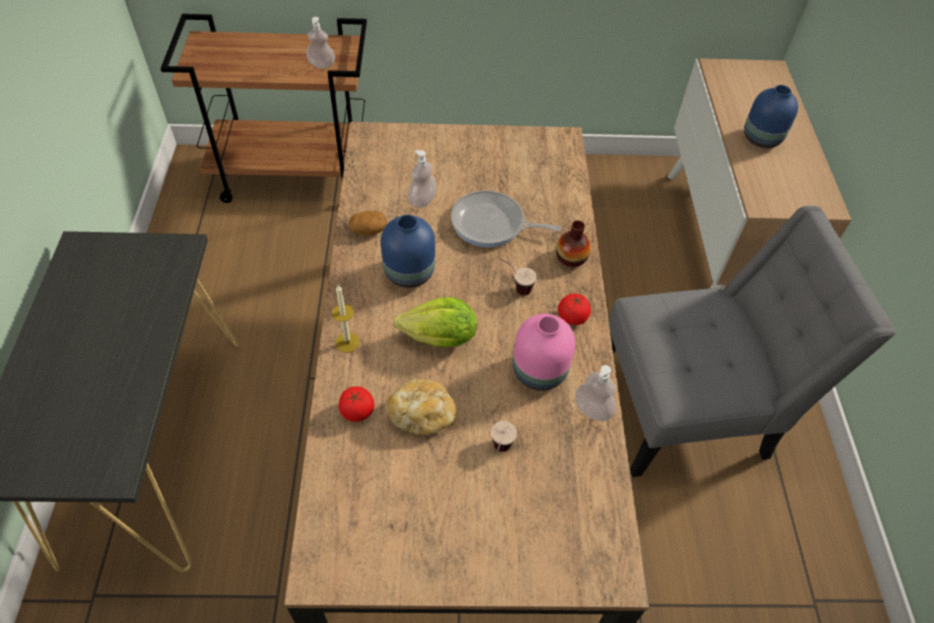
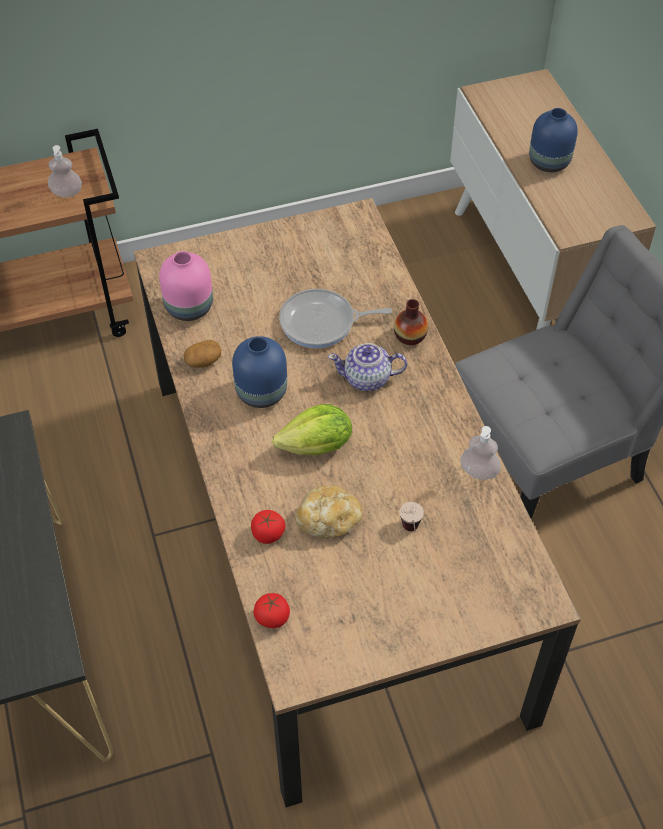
camera: 15 degrees left, 0 degrees up
(347, 342) = (231, 474): candle -> none
(422, 200) = (244, 316): soap dispenser -> none
(514, 287) = (367, 379): cup -> teapot
(539, 373) = (420, 452): pink vase -> pink vase (190, 308)
(572, 317) = (431, 392): tomato -> tomato (272, 617)

